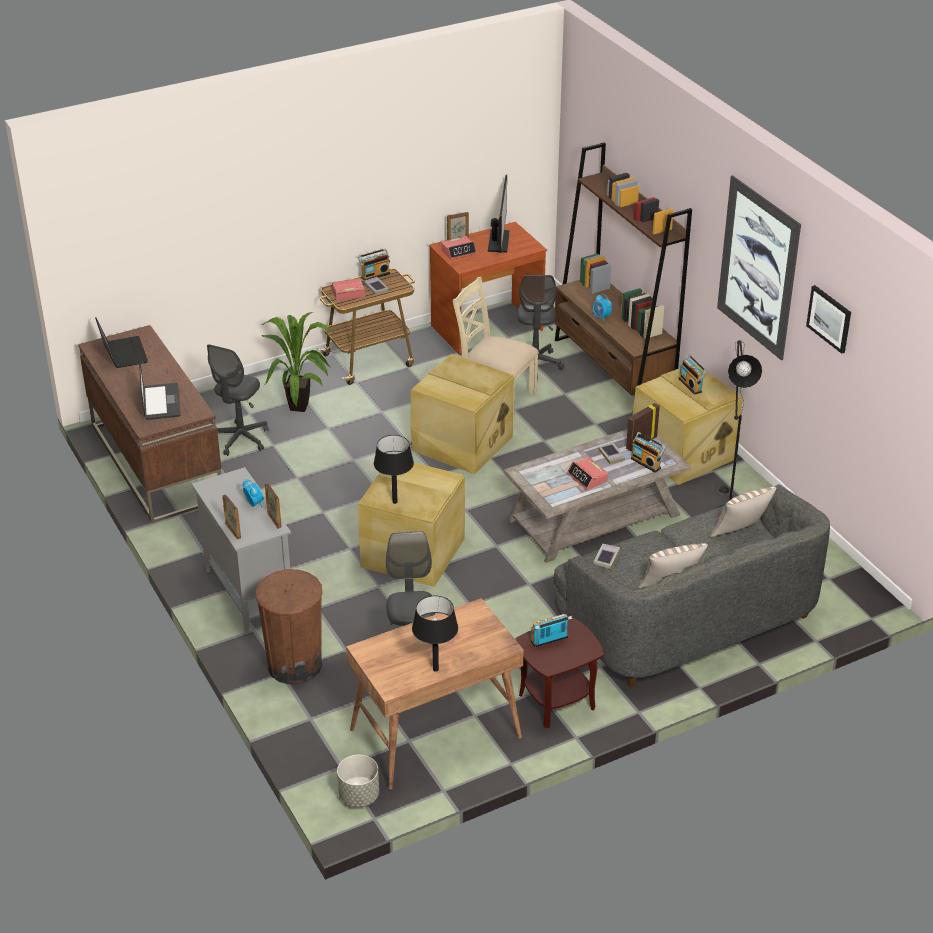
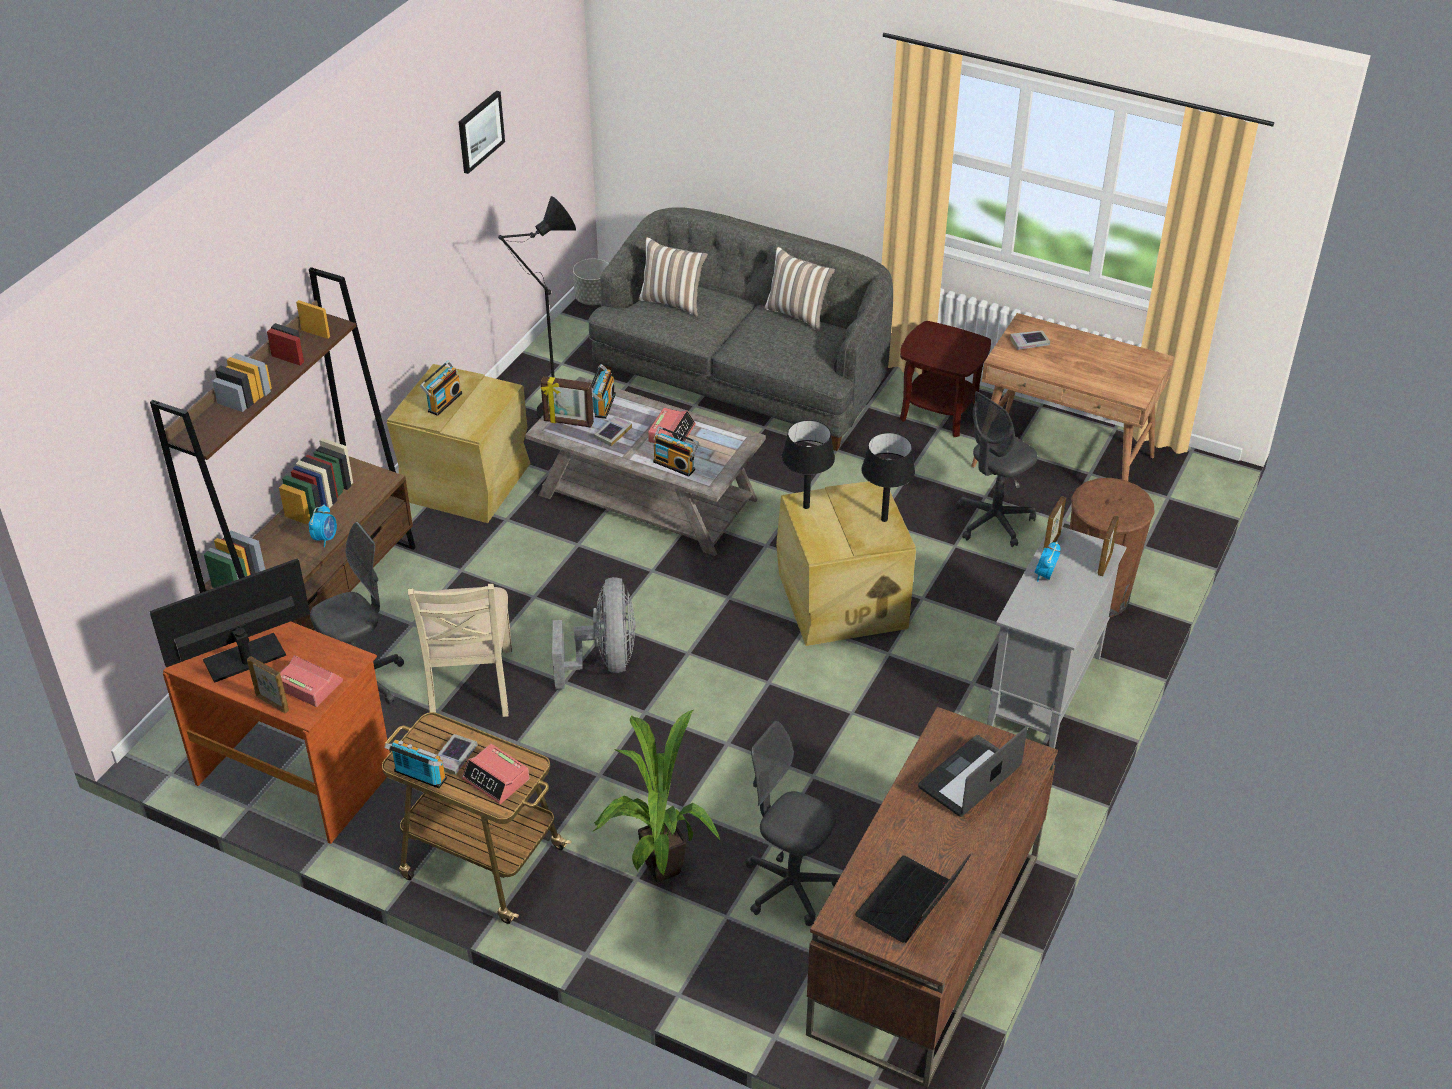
camera: 125 degrees left, 5 degrees up
(240, 439) = (790, 887): grey office chair -> grey office chair turned 135 degrees counterclockwise
(359, 796) = (1182, 470): grey planter -> grey planter (594, 299)
(435, 669) = (1103, 346): black table lamp -> black table lamp (806, 506)
(462, 444) = (604, 661): beige storage box -> grey fan
(550, 640) = (946, 354): radio -> radio (675, 465)
(606, 558) = (799, 362): book -> book (1029, 343)
(758, 267) = (398, 206): picture -> none

